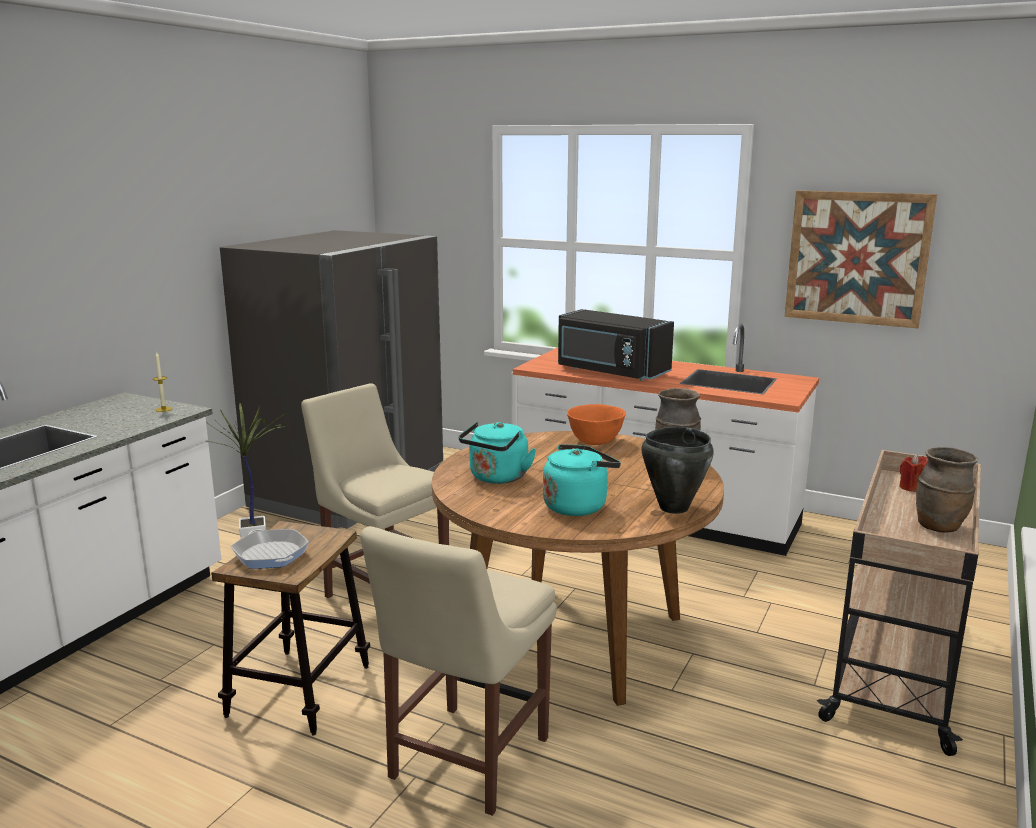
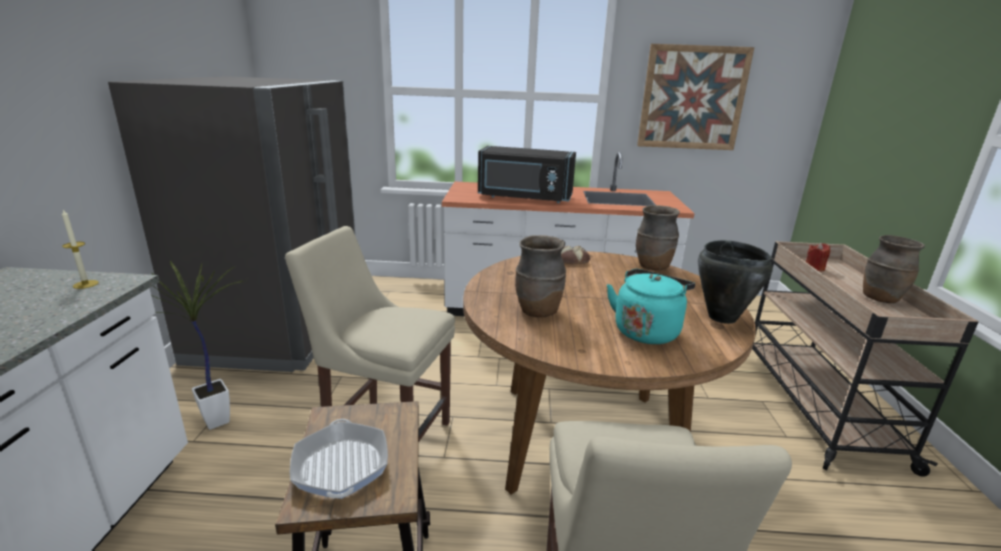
camera: 25 degrees left, 5 degrees up
(271, 554) = (341, 466): frying pan -> frying pan turned 135 degrees counterclockwise
(497, 478) = (537, 312): turquoise kettle -> brown vase
(595, 442) = (573, 260): orange bowl -> bread

